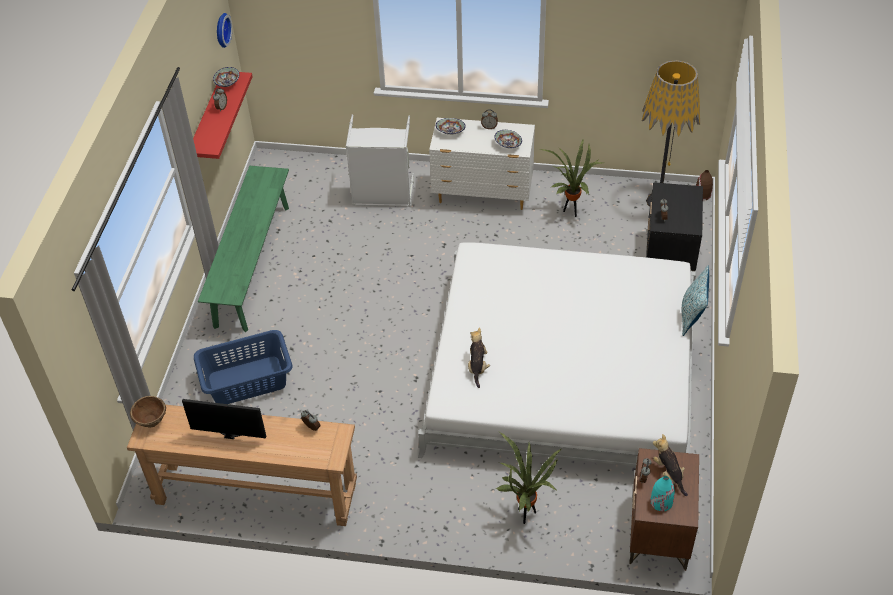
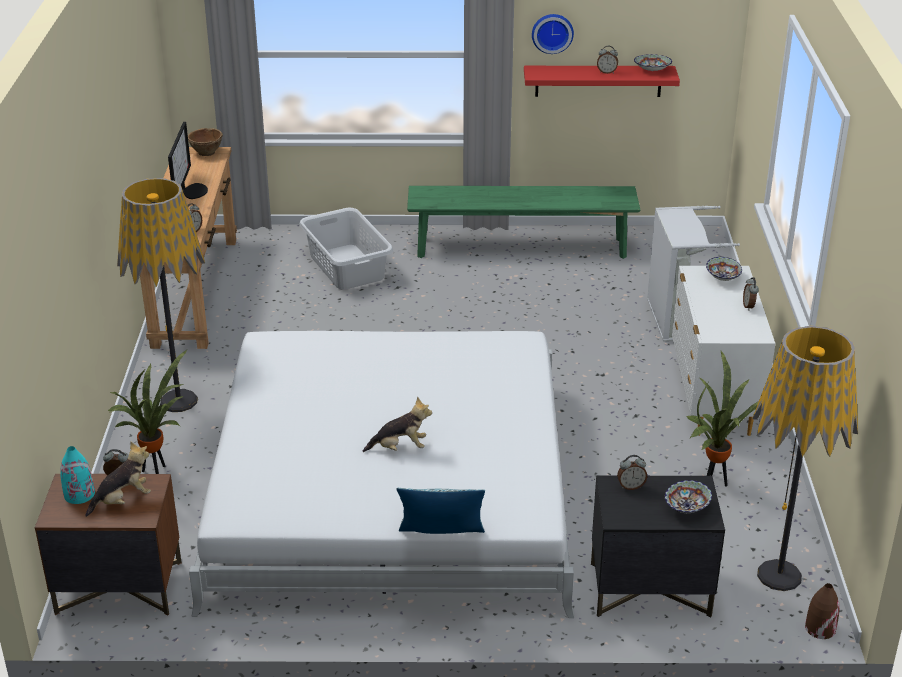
camera: 80 degrees right, 15 degrees down
(221, 30) = (701, 23): wall clock -> wall clock (552, 32)
(246, 380) = (347, 266): blue laundry basket -> grey laundry basket
(431, 502) = (178, 401): none -> floor lamp
(477, 367) = (322, 358): plush toy -> plush toy (400, 448)
(507, 145) = (716, 323): bowl -> bowl (686, 507)

